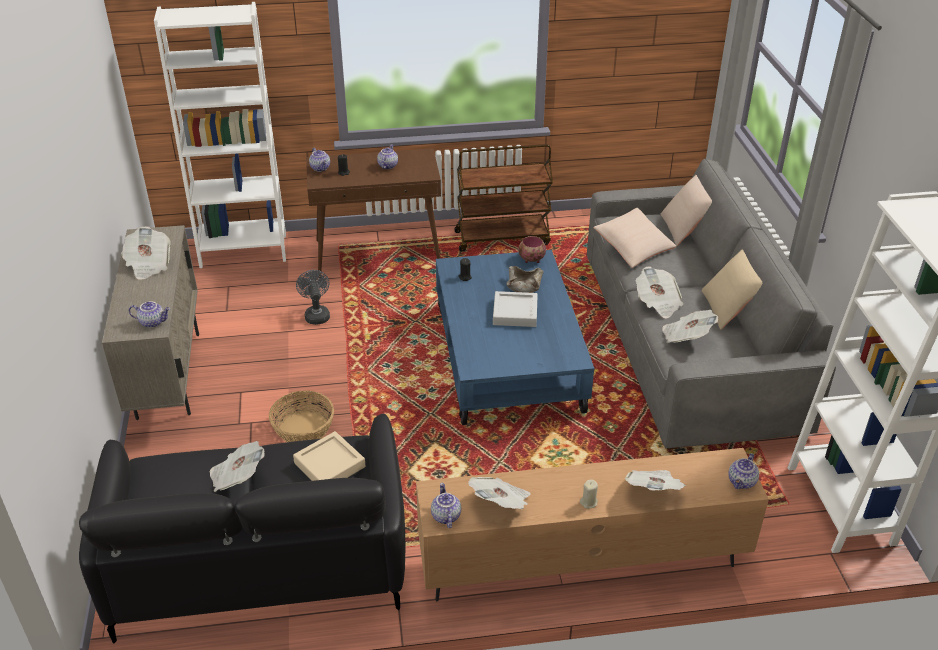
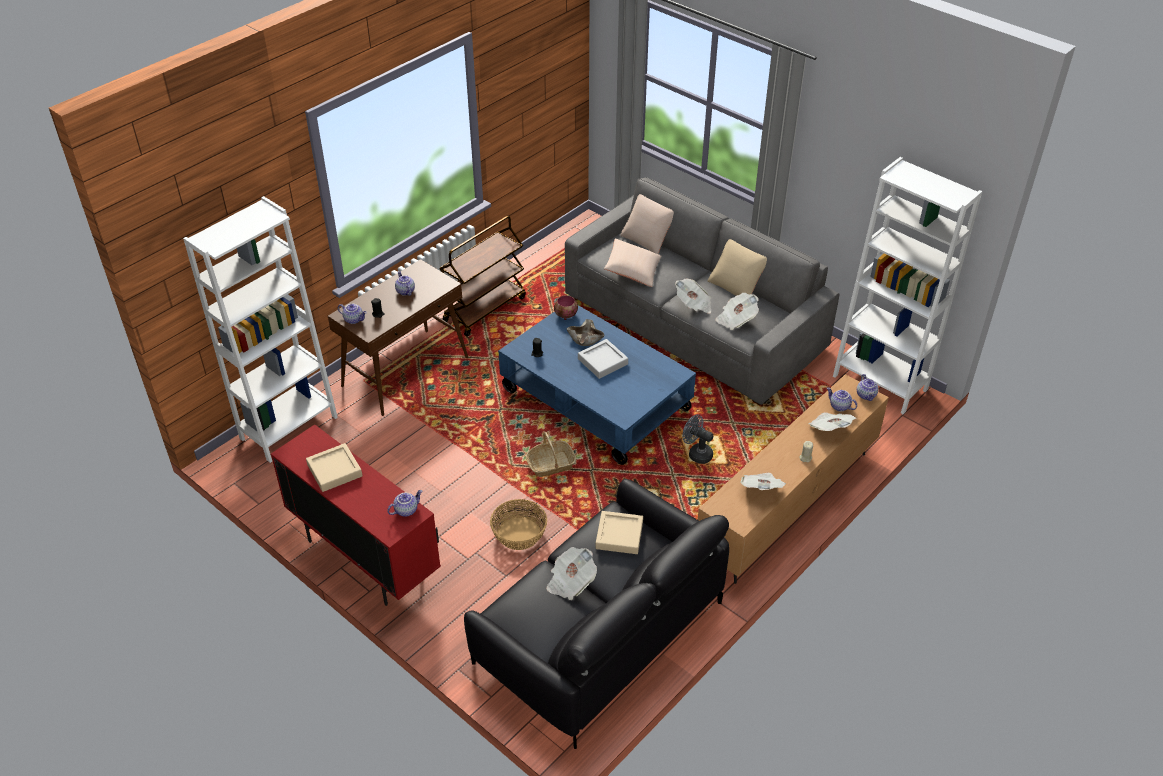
camera: 40 degrees left, 5 degrees up
(148, 264) = (334, 470): newspaper -> beige tray
(169, 375) = (364, 558): beige cabinet -> red cabinet
(316, 314) = (419, 446): grey fan -> grey fan (697, 453)
(401, 389) = (551, 465): none -> basket
(445, 516) = (741, 517): teapot -> teapot (839, 406)

